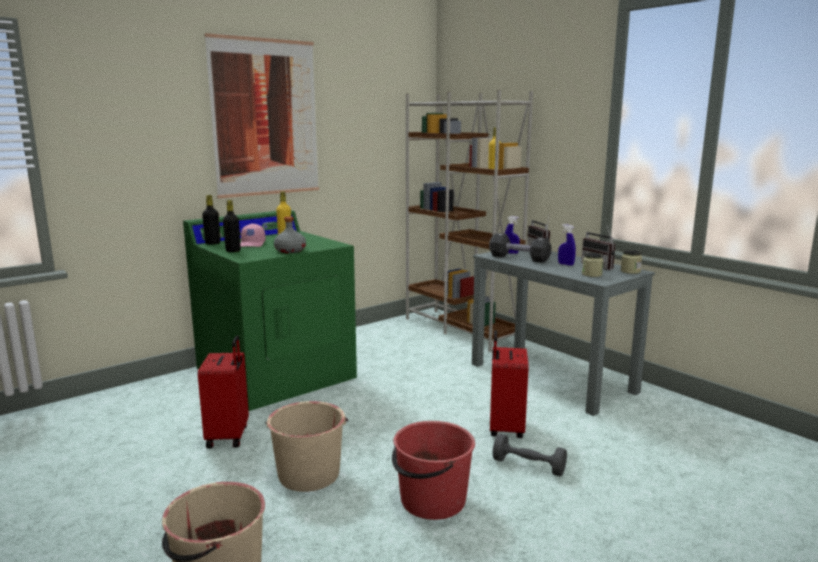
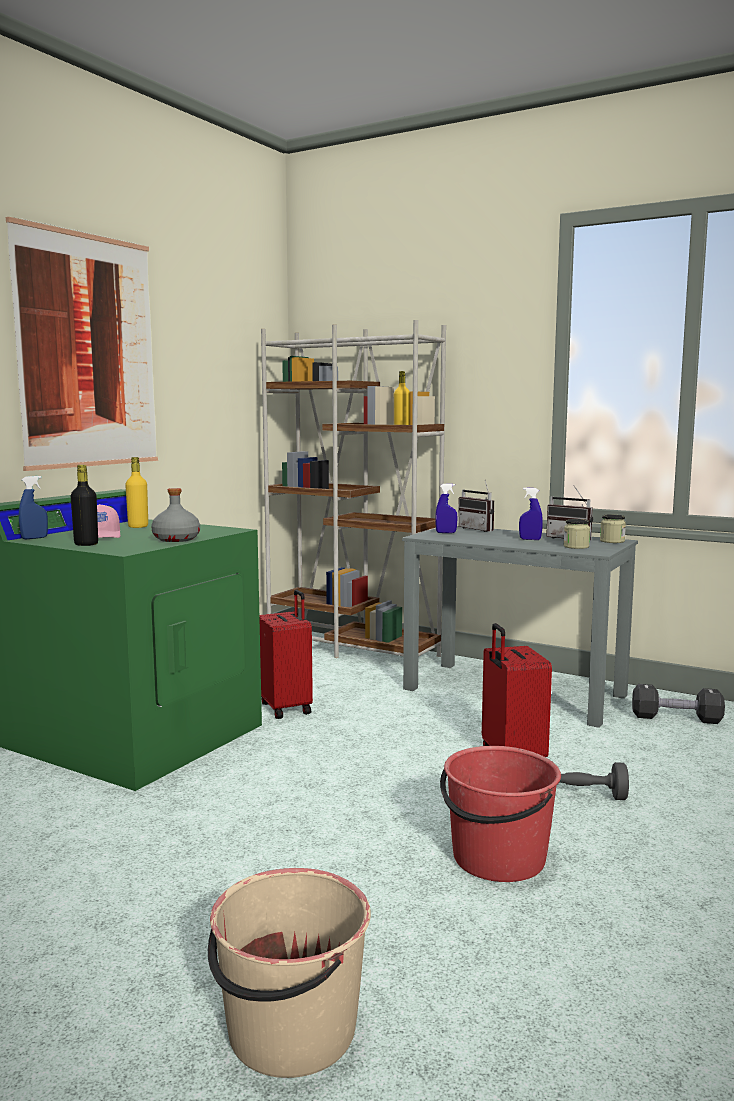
camera: 20 degrees left, 5 degrees down
(212, 243) = (34, 538): black bottle -> blue spray bottle
(229, 436) = (132, 830): red suitcase -> red suitcase (287, 708)
(309, 474) = (301, 859): beige bucket -> none
(519, 258) = (465, 537): black dumbbell -> black dumbbell (676, 718)

